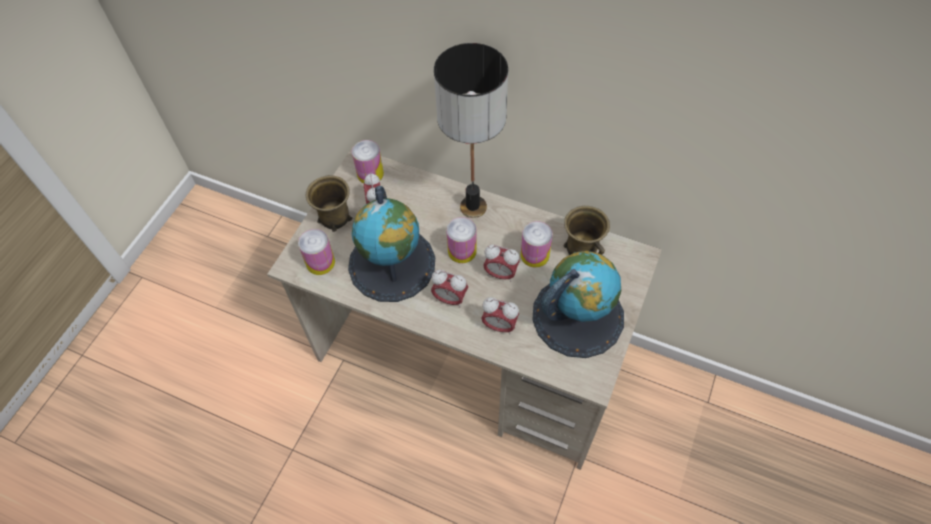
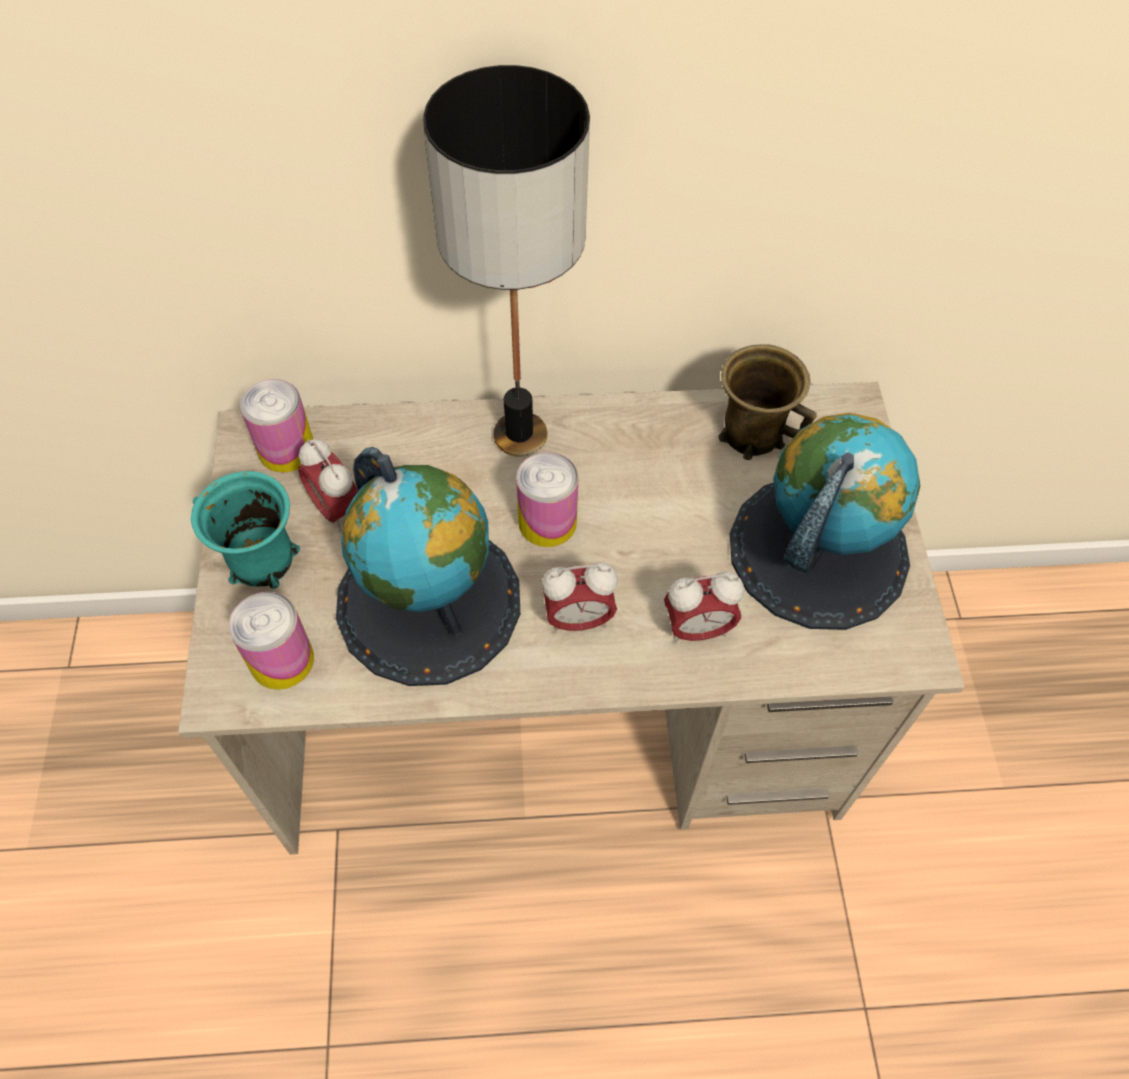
camera: 30 degrees left, 0 degrees up
(334, 218) = (261, 561): brown mug -> turquoise mug
(500, 274) = (642, 534): alarm clock -> none
(534, 255) = (680, 476): can -> none

